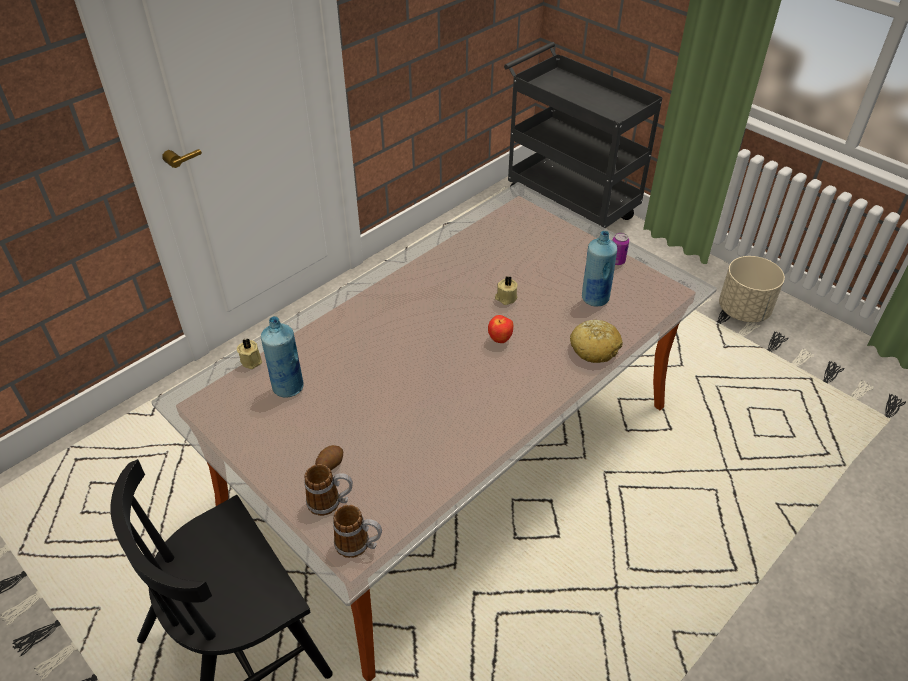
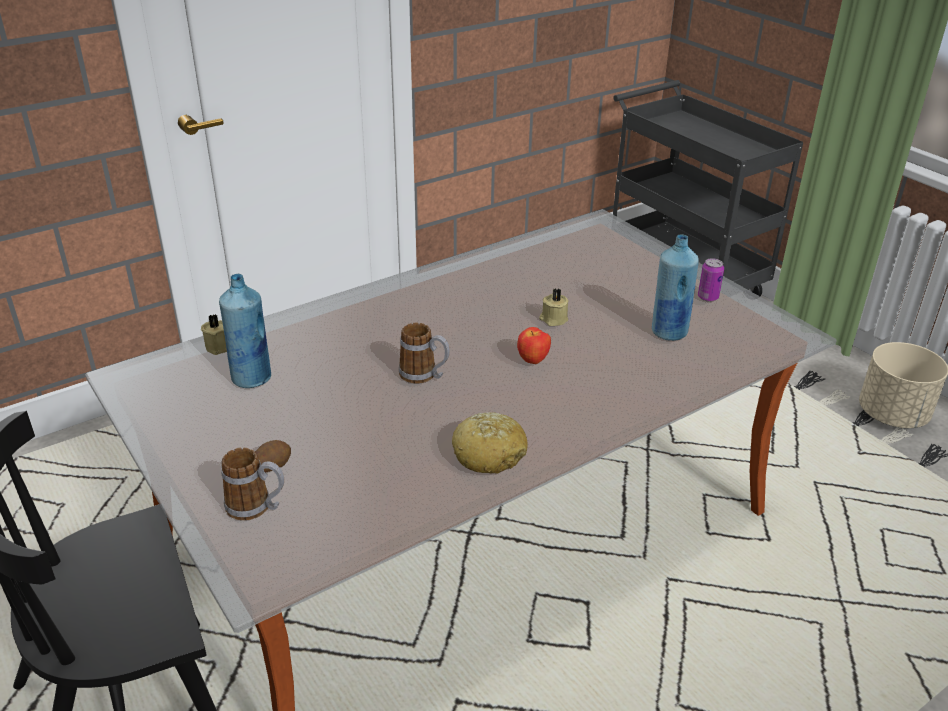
camera: 10 degrees right, 10 degrees down
(359, 545) = (275, 561): mug -> mug (424, 375)
(594, 348) = (655, 384): bread -> bread (489, 454)

